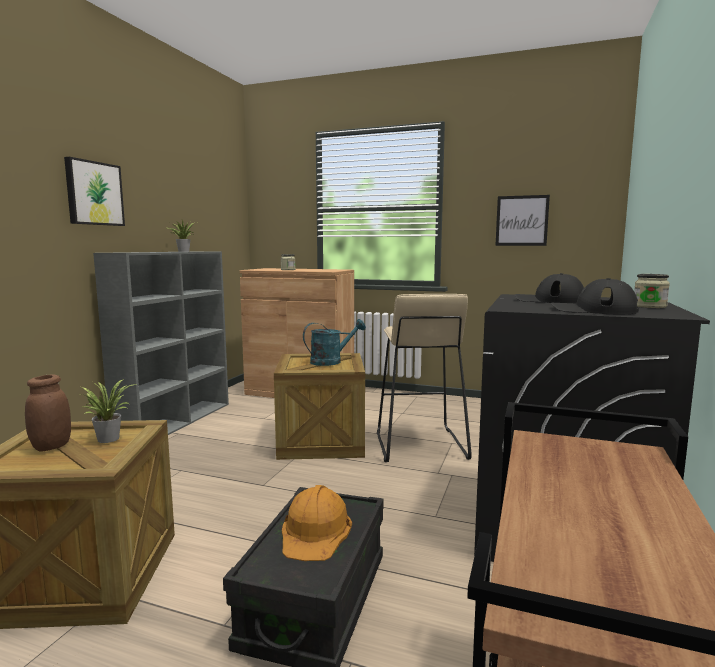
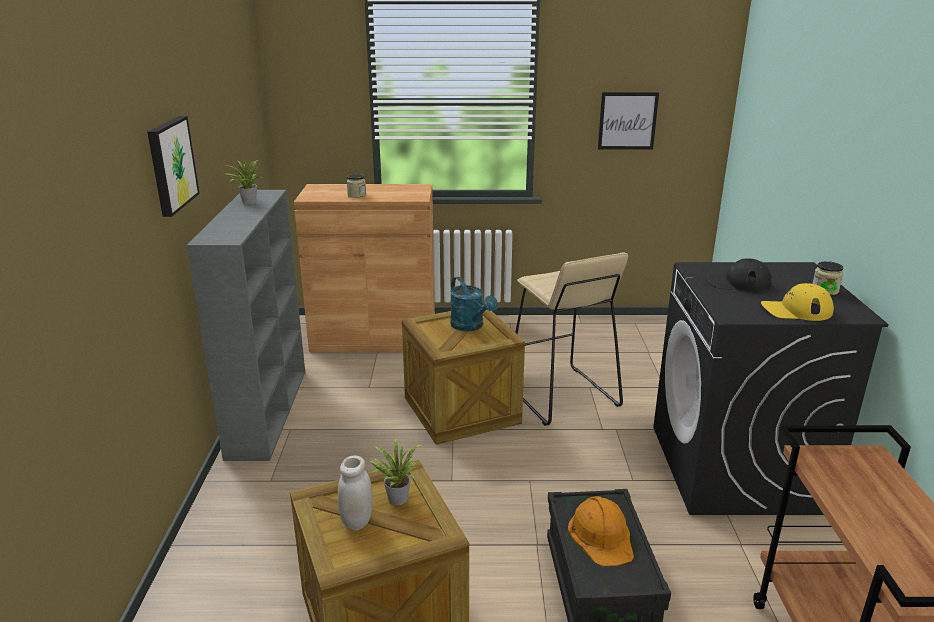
camera: 20 degrees left, 15 degrees up
(51, 446) = (357, 521): brown jar -> white jar
(331, 361) = (470, 326): turquoise watering can -> turquoise watering can turned 105 degrees clockwise
(593, 310) = (796, 310): black cap -> yellow cap

